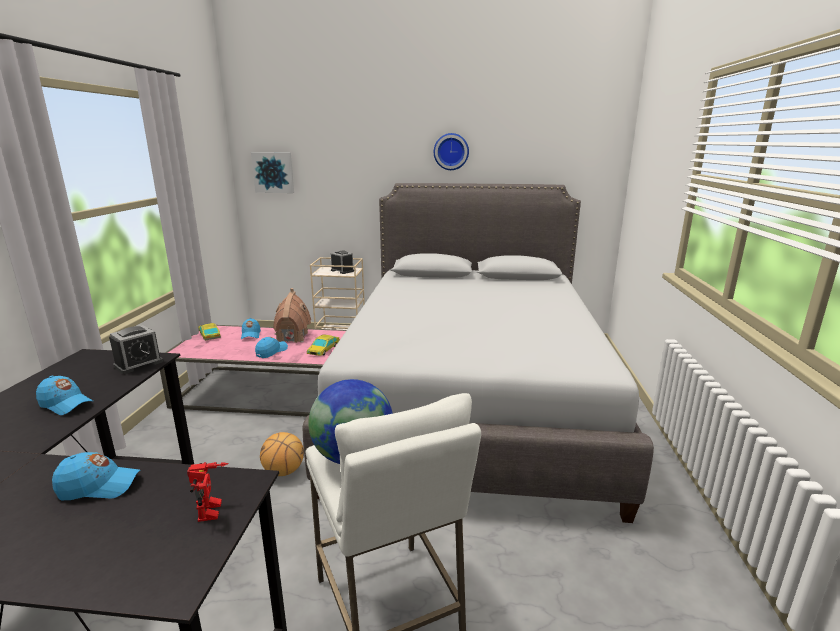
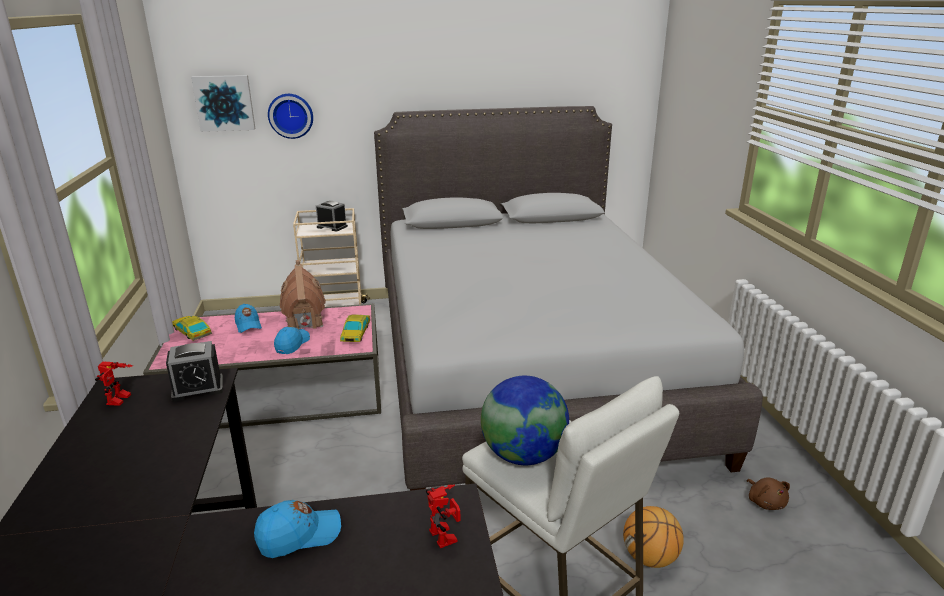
camera: 15 degrees left, 5 degrees up
(66, 404) = (157, 453): blue cap -> none
(80, 365) = (120, 400): none -> toy robot
(138, 364) = (198, 388): alarm clock -> alarm clock turned 45 degrees clockwise
(284, 471) = (359, 485): basketball -> basketball (650, 558)
(451, 151) = (459, 69): wall clock -> wall clock (291, 115)
(648, 559) = (765, 502): none -> brown plush toy

